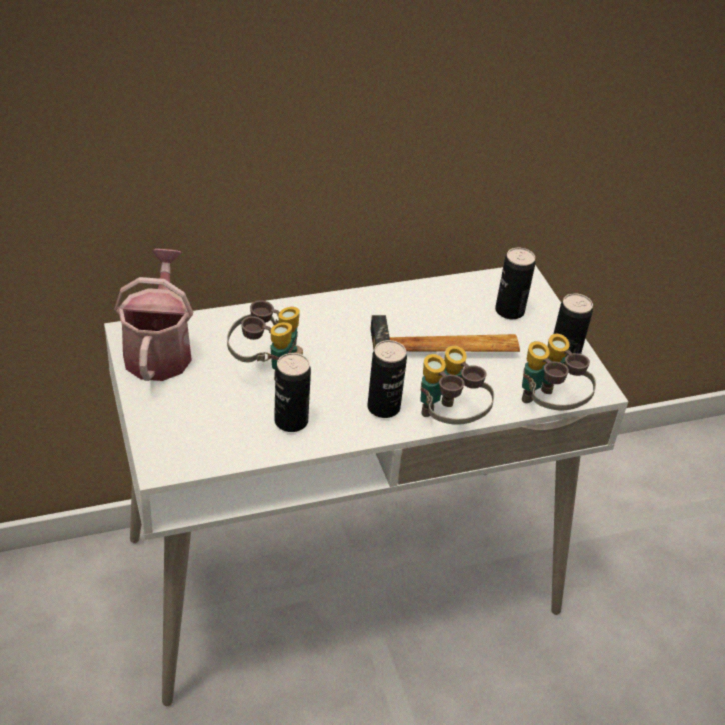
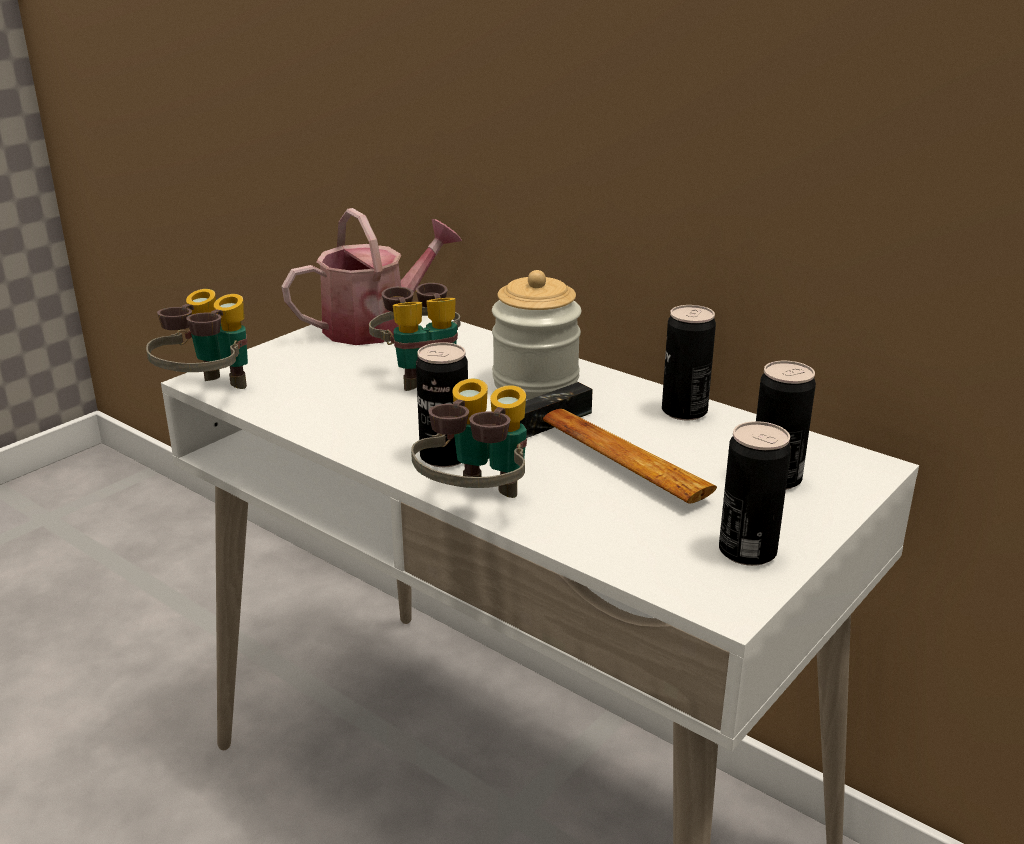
camera: 60 degrees right, 15 degrees down
(291, 421) = (350, 415): can -> can (684, 411)
(324, 328) = (535, 383): none -> jar
(548, 408) = (614, 572): binoculars -> binoculars (209, 393)

